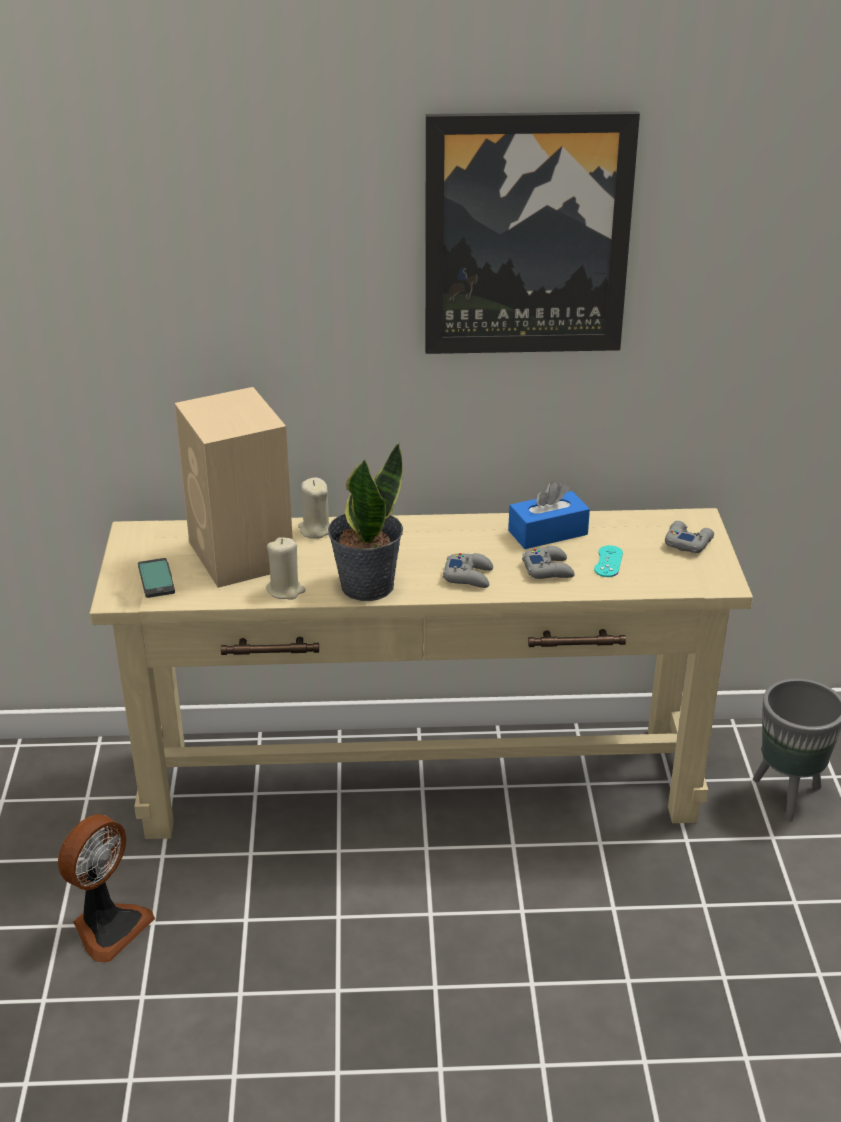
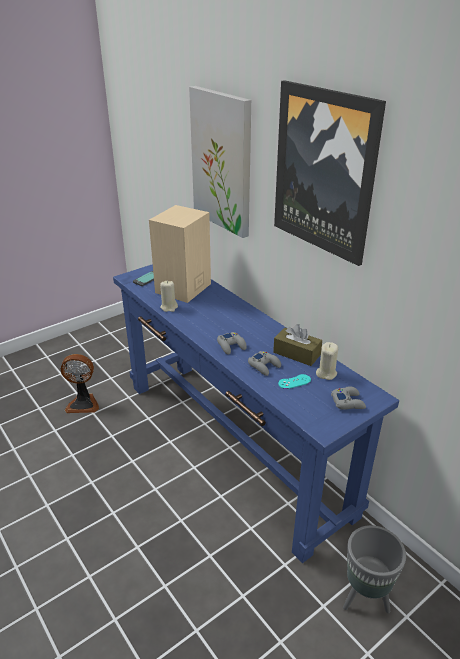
camera: 55 degrees right, 0 degrees up
(255, 284) = (222, 162): none -> picture
(315, 530) = (221, 296): beige candle -> beige candle (326, 373)
(366, 585) = (193, 323): potted plant -> none
(420, 783) = (232, 445): beige console table -> blue console table
(548, 533) = (296, 353): blue tissue box -> brown tissue box

